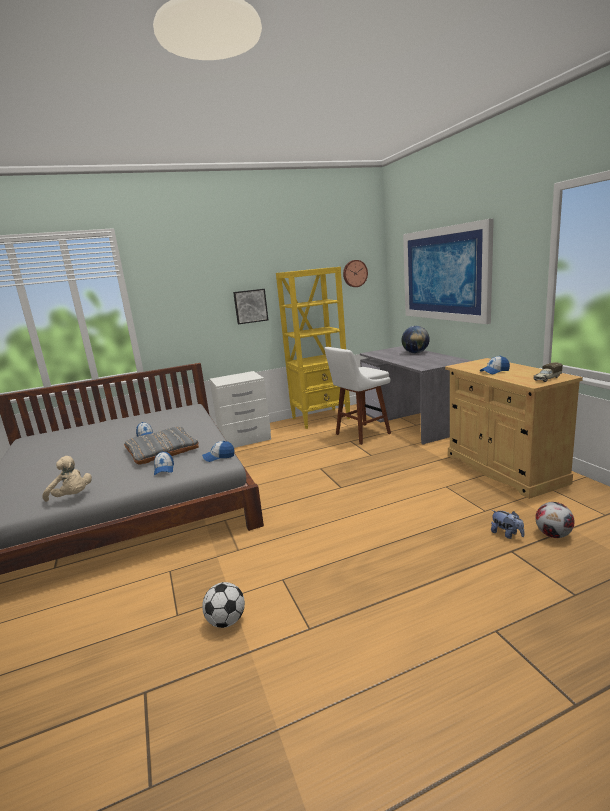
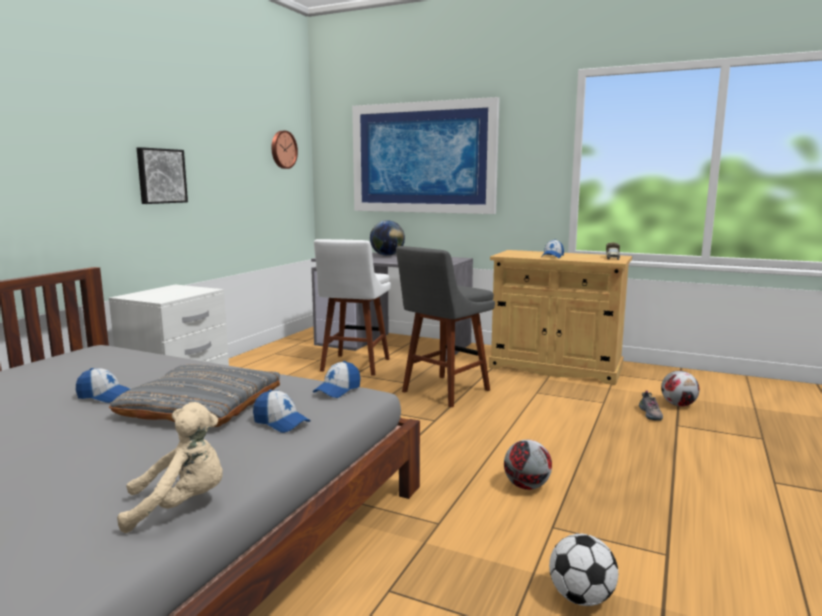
camera: 45 degrees left, 5 degrees down
(313, 549) = (526, 486): none -> football
(321, 418) = (263, 358): yellow bookcase -> none
(381, 468) = (443, 392): none -> grey stool
(506, 534) = (651, 414): plush toy -> shoe

